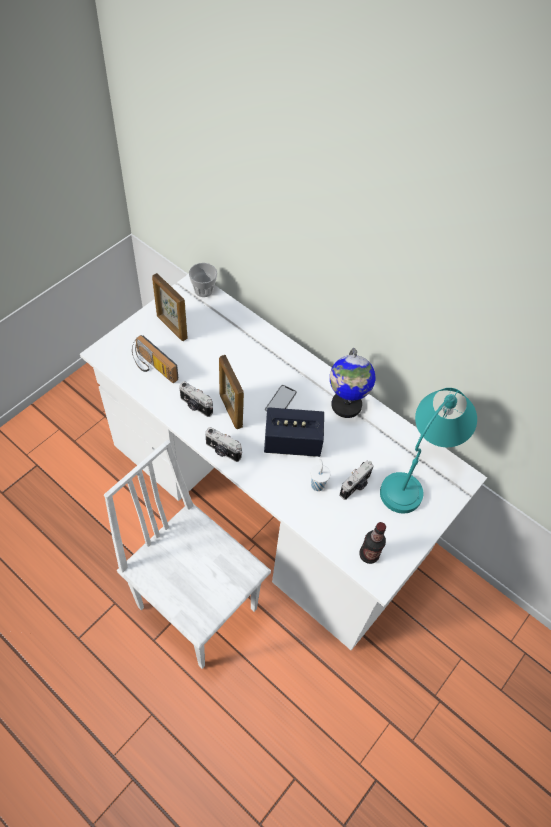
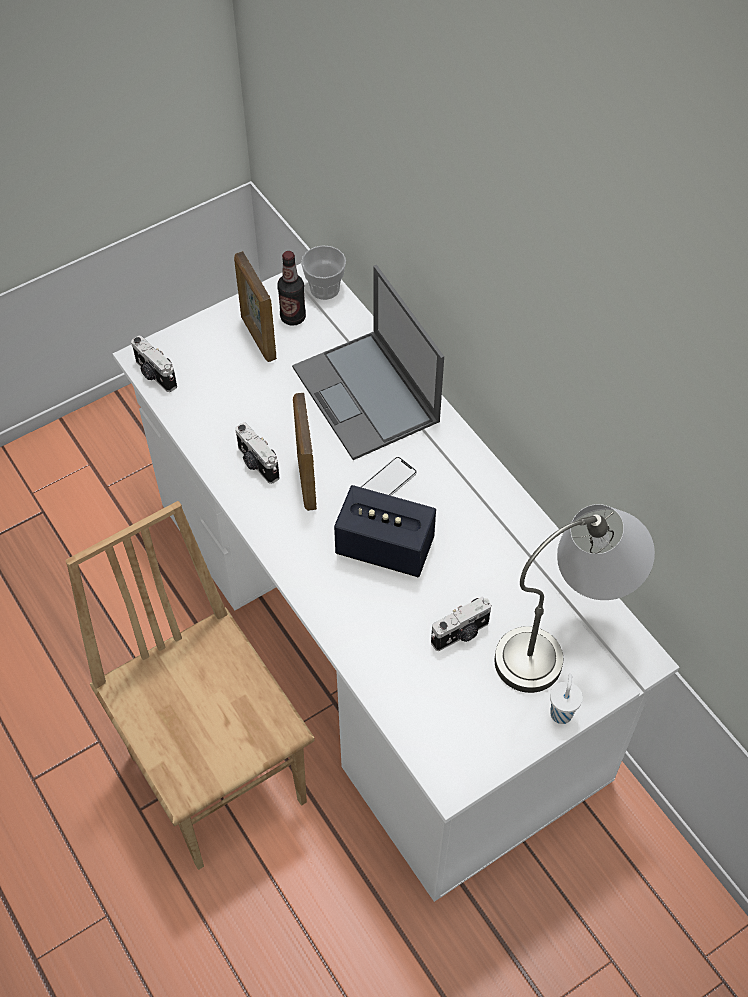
camera: 20 degrees right, 0 degrees up
(152, 368) = (211, 394): radio -> none
(198, 605) = (219, 775): white chair -> brown chair
(222, 451) = (275, 539): camera -> camera (154, 375)
(251, 351) = (367, 395): none -> laptop
(317, 484) = (402, 619): white cup -> white cup (561, 712)
(346, 405) = (488, 508): globe -> none
(368, 555) = (446, 741): bottle -> bottle (293, 317)
(416, 474) = (564, 637): turquoise table lamp -> grey table lamp

